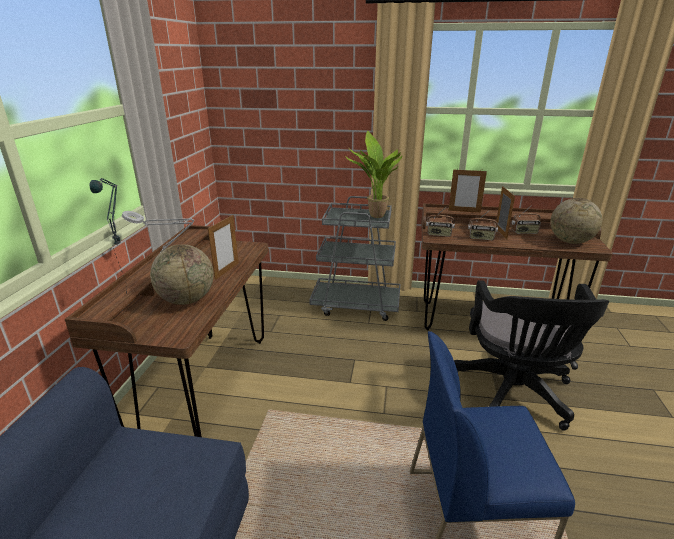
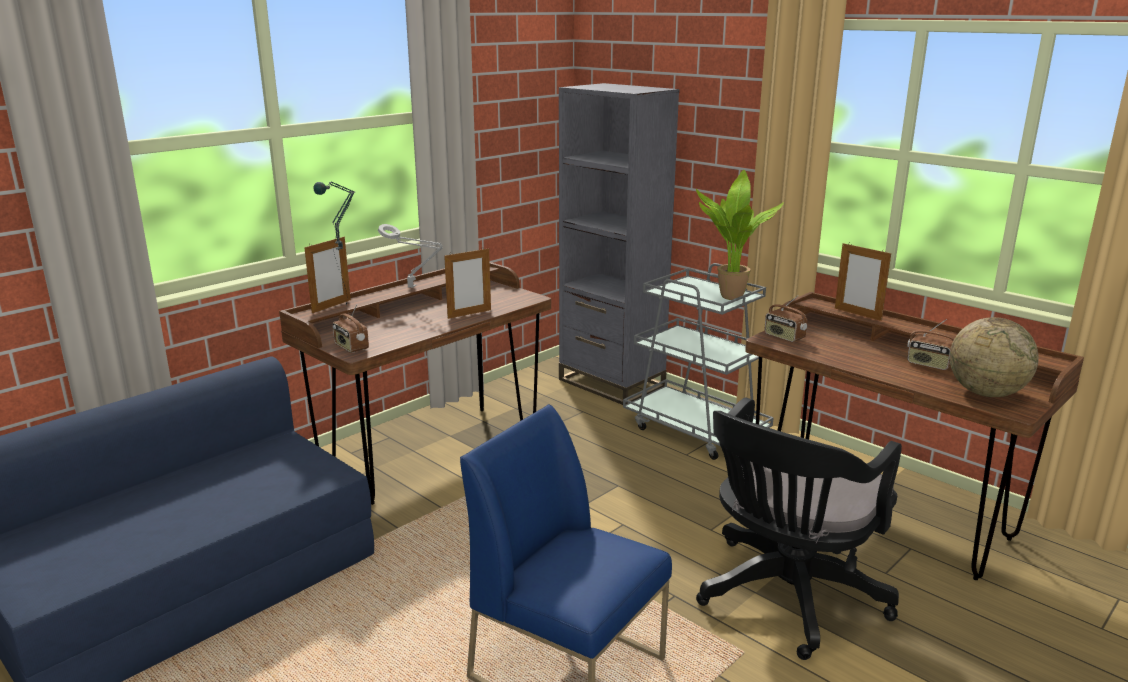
camera: 35 degrees right, 5 degrees down
(187, 300) = (399, 328): globe -> none
(276, 289) = (611, 383): none -> grey bookcase
(481, 238) = (839, 355): radio -> radio (351, 347)
(500, 233) = (885, 357): picture frame -> picture frame (331, 306)

